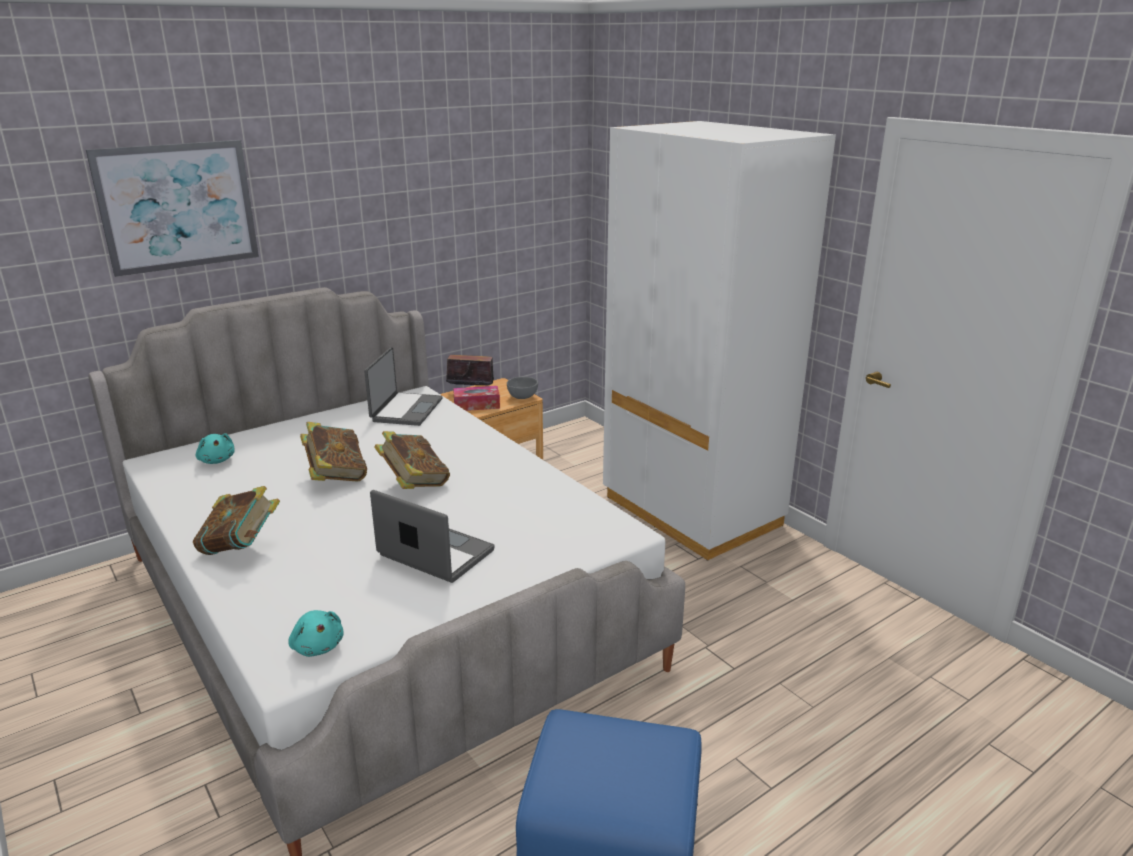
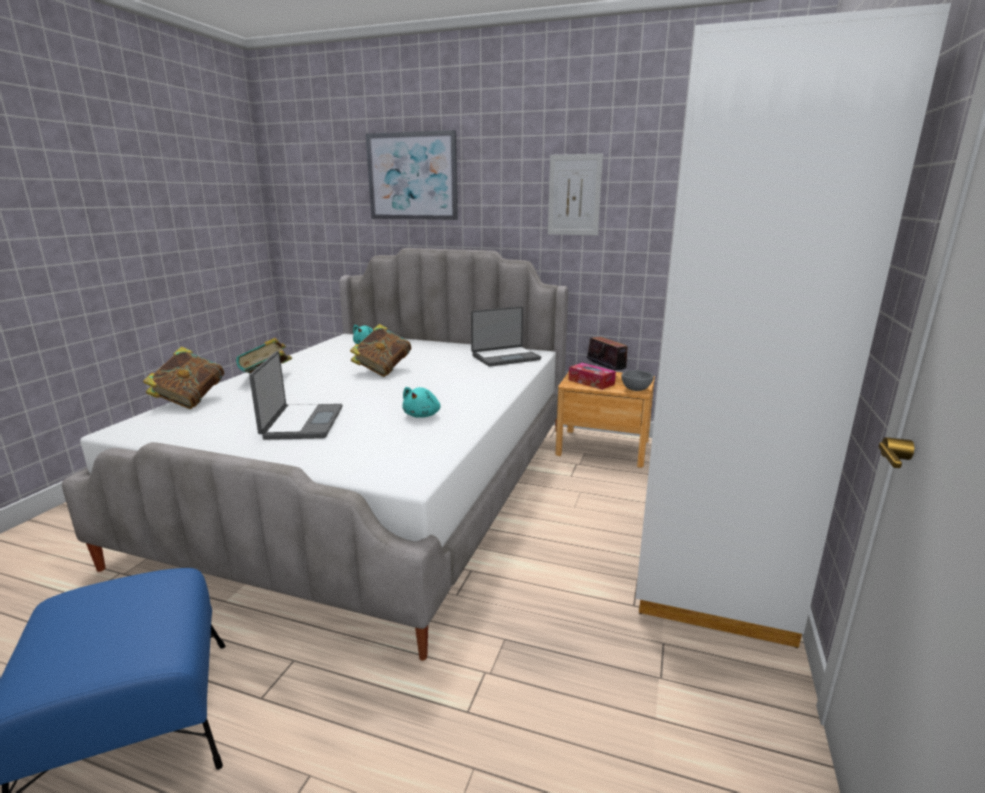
camera: 55 degrees right, 5 degrees down
(317, 646) = (156, 428): turquoise plush toy -> turquoise plush toy (422, 415)
(399, 207) = (574, 195): none -> picture
(414, 484) = (399, 389): book -> book (190, 401)

